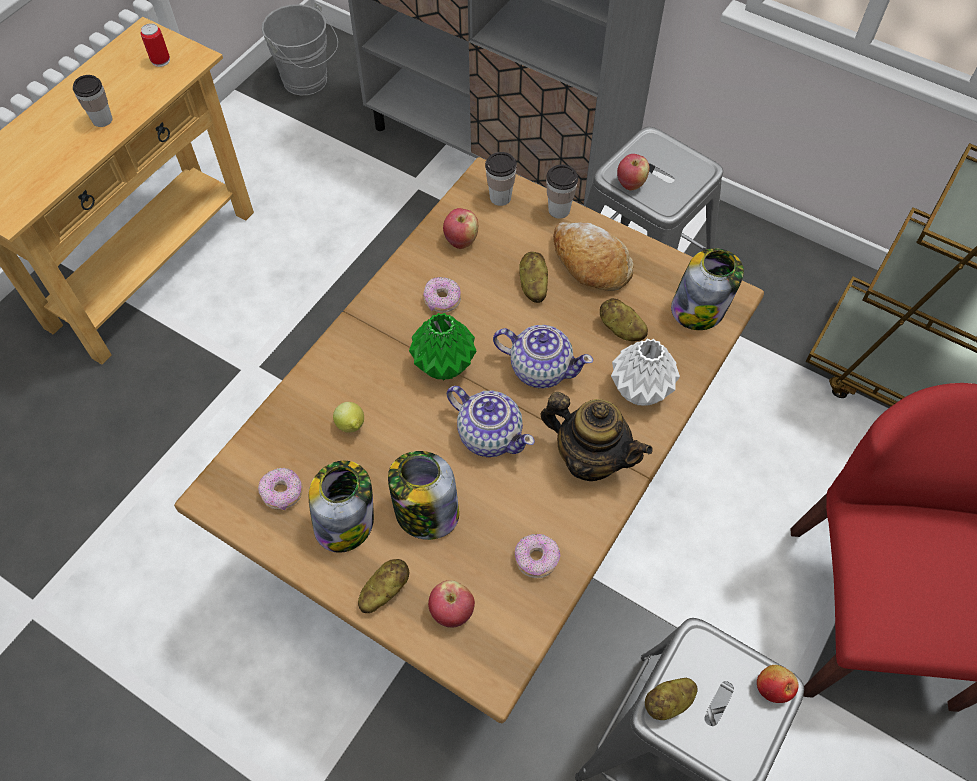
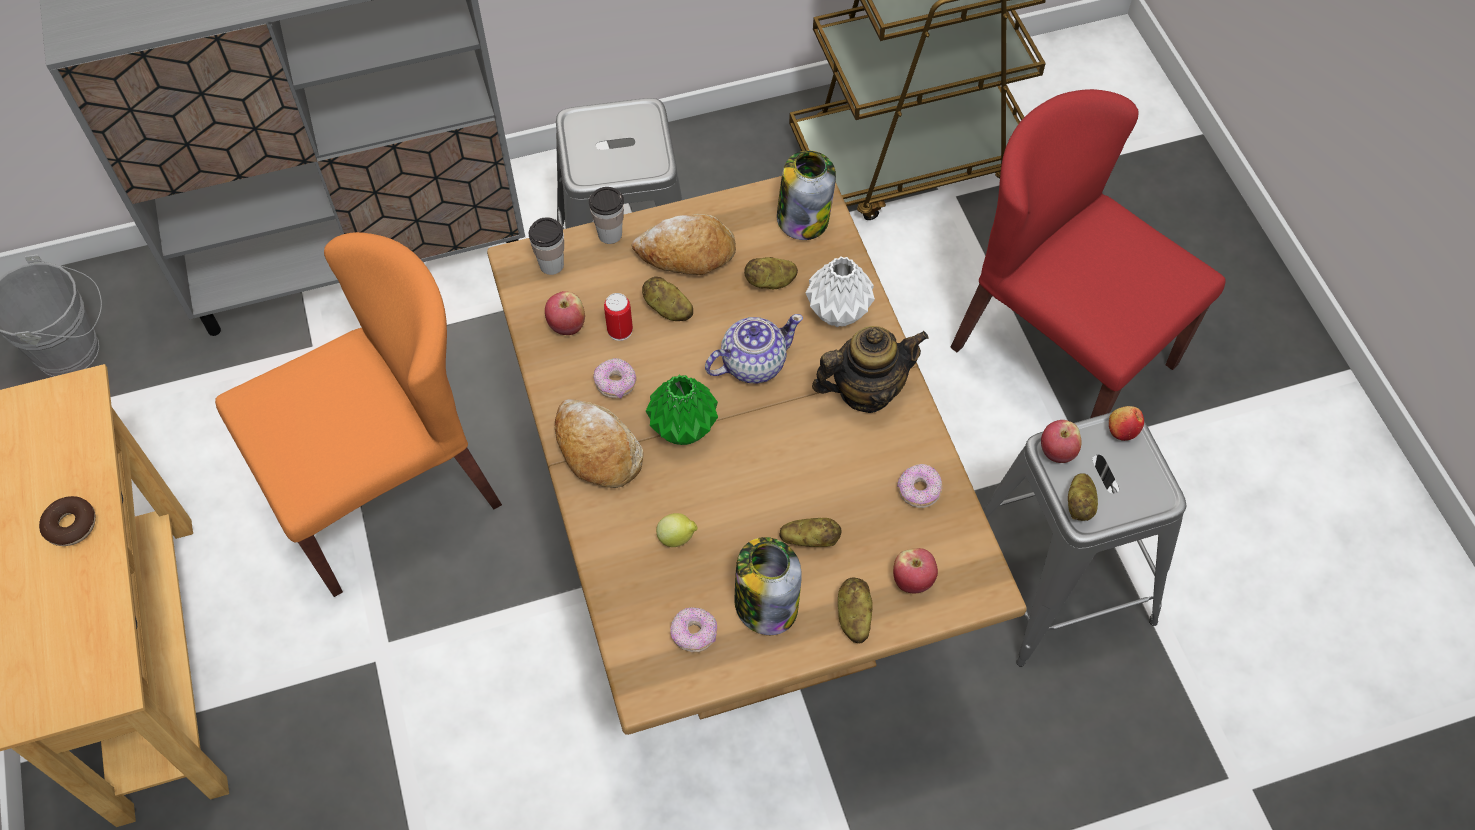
camera: 50 degrees left, 0 degrees up
(102, 120) = (71, 525): cup -> donut
(160, 60) = (47, 422): can -> can (620, 330)
(355, 286) = (386, 490): none -> orange chair
(379, 328) = (597, 450): none -> bread
(425, 513) = (810, 539): jar -> potato
(489, 434) = (780, 443): teapot -> none
(630, 183) = (606, 171): apple -> apple (1057, 452)

